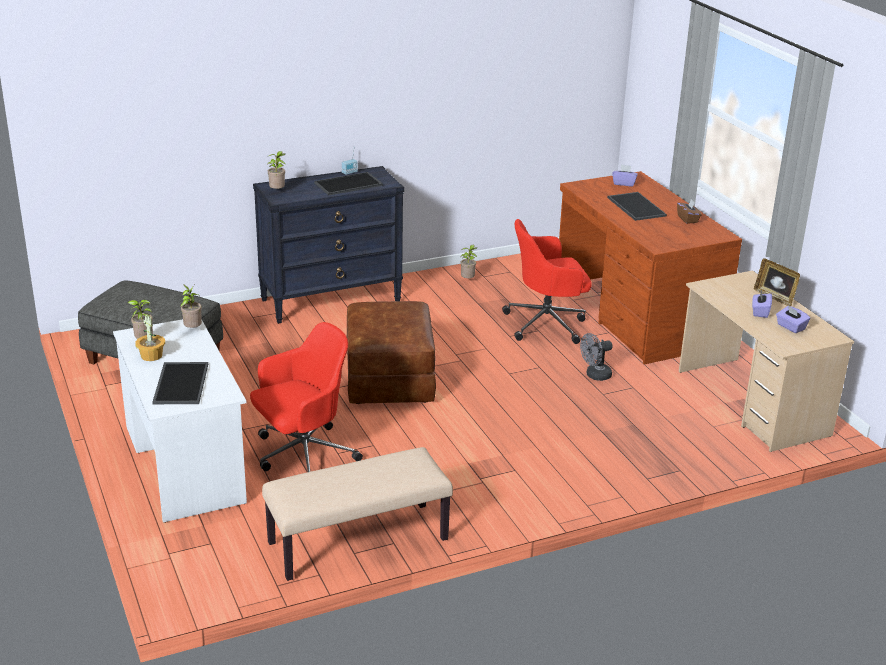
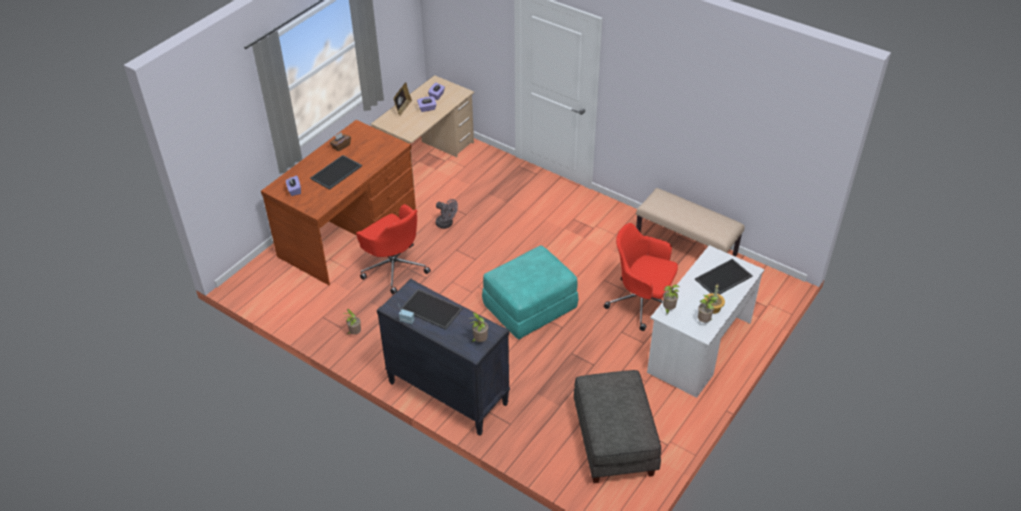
camera: 120 degrees left, 15 degrees up
(389, 379) = (529, 308): brown ottoman -> turquoise ottoman

